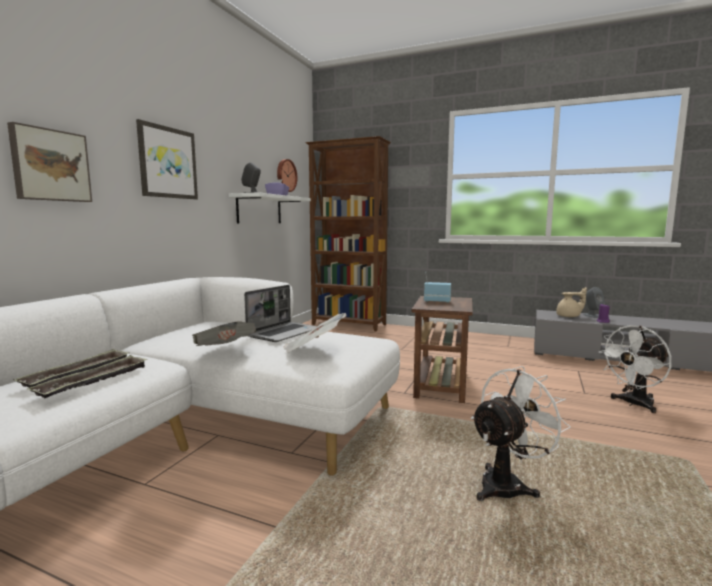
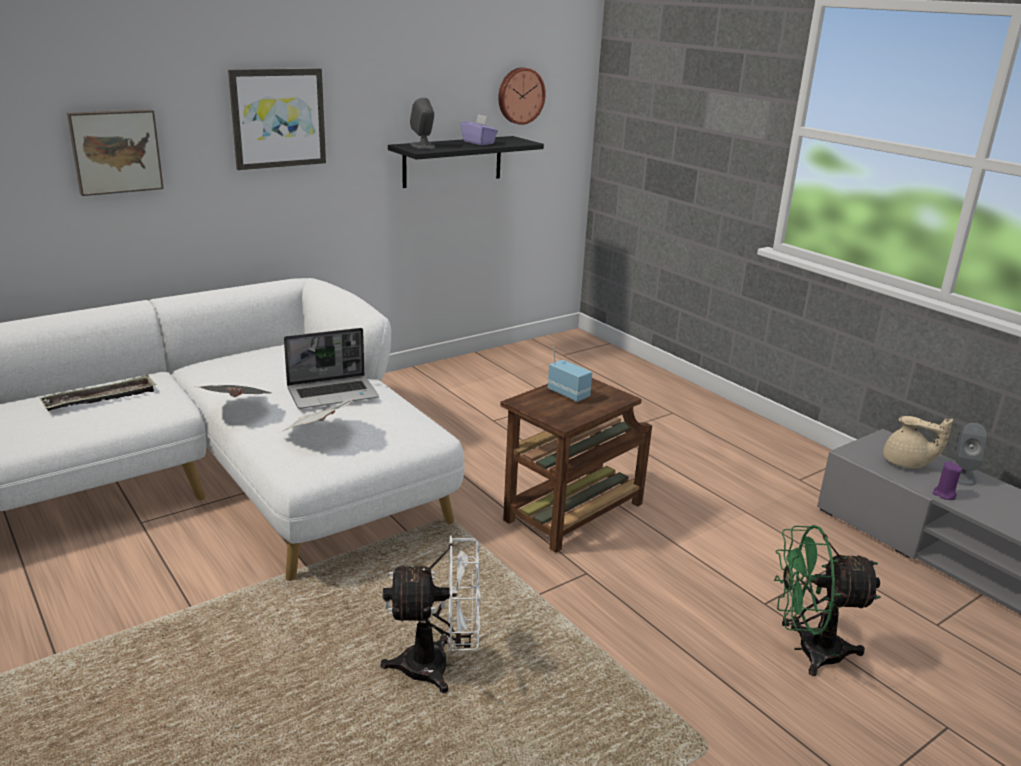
camera: 30 degrees right, 15 degrees up
(94, 381) = (101, 414): tray -> none
(259, 209) = (452, 161): white shelf -> black shelf
(349, 325) = (605, 358): brown bookcase -> none
(634, 404) = (808, 650): white fan -> green fan

